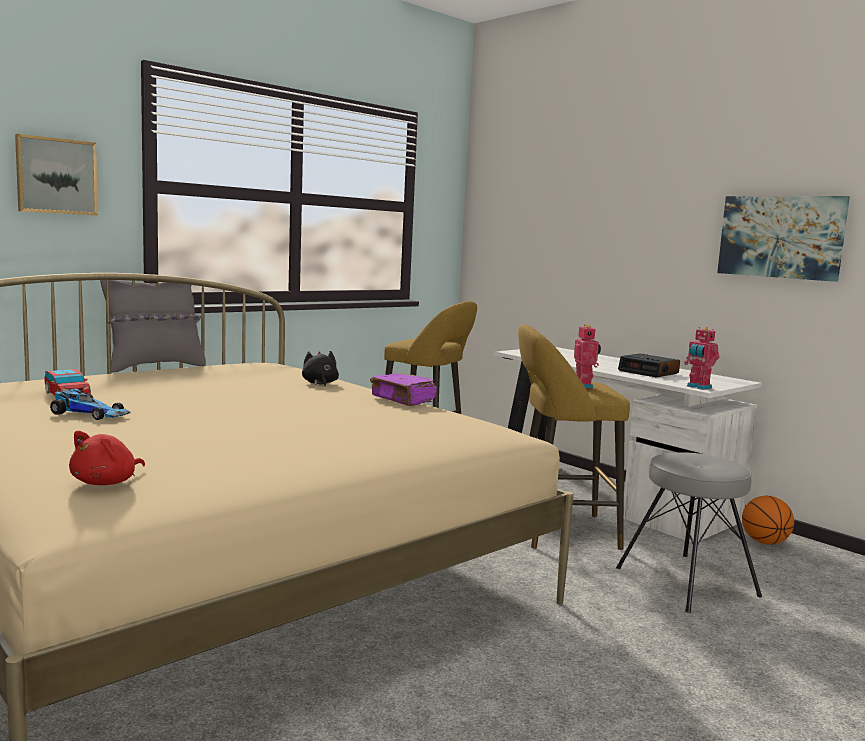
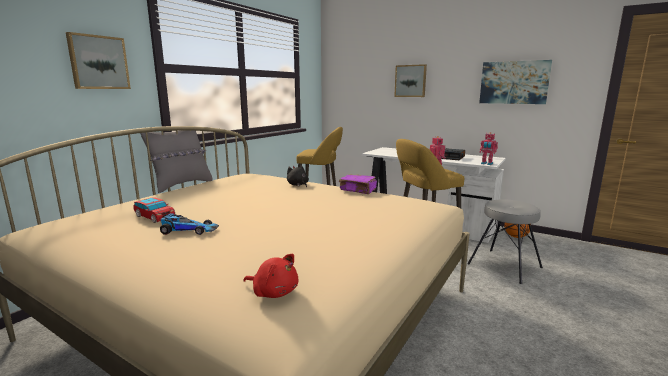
camera: 15 degrees left, 5 degrees up
(107, 482) = (274, 292): red plush toy -> red plush toy turned 75 degrees counterclockwise
(604, 226) = (410, 81): none -> picture

